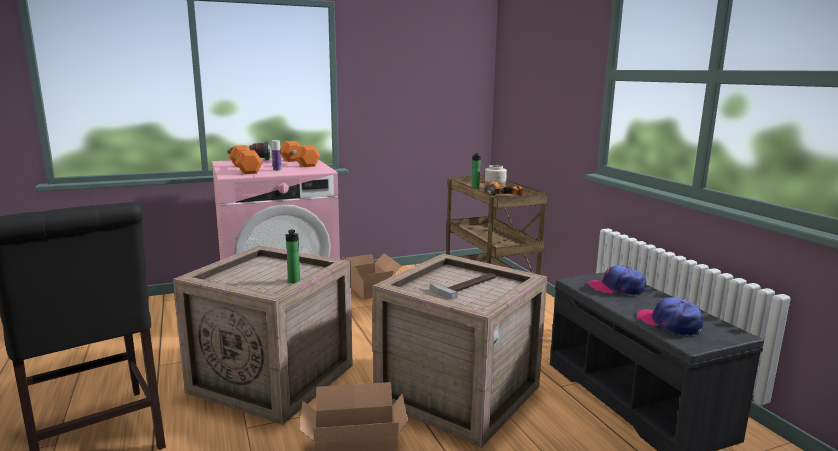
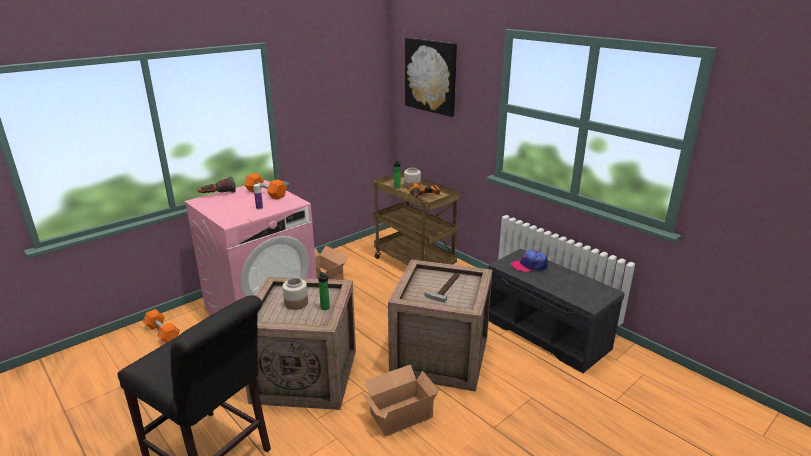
camera: 20 degrees left, 10 degrees up
(245, 169) = (231, 211): orange dumbbell -> orange dumbbell (162, 333)
(265, 272) = (296, 303): none -> jar
(533, 53) = (431, 76): none -> picture
(670, 323) = (573, 290): cap -> none

